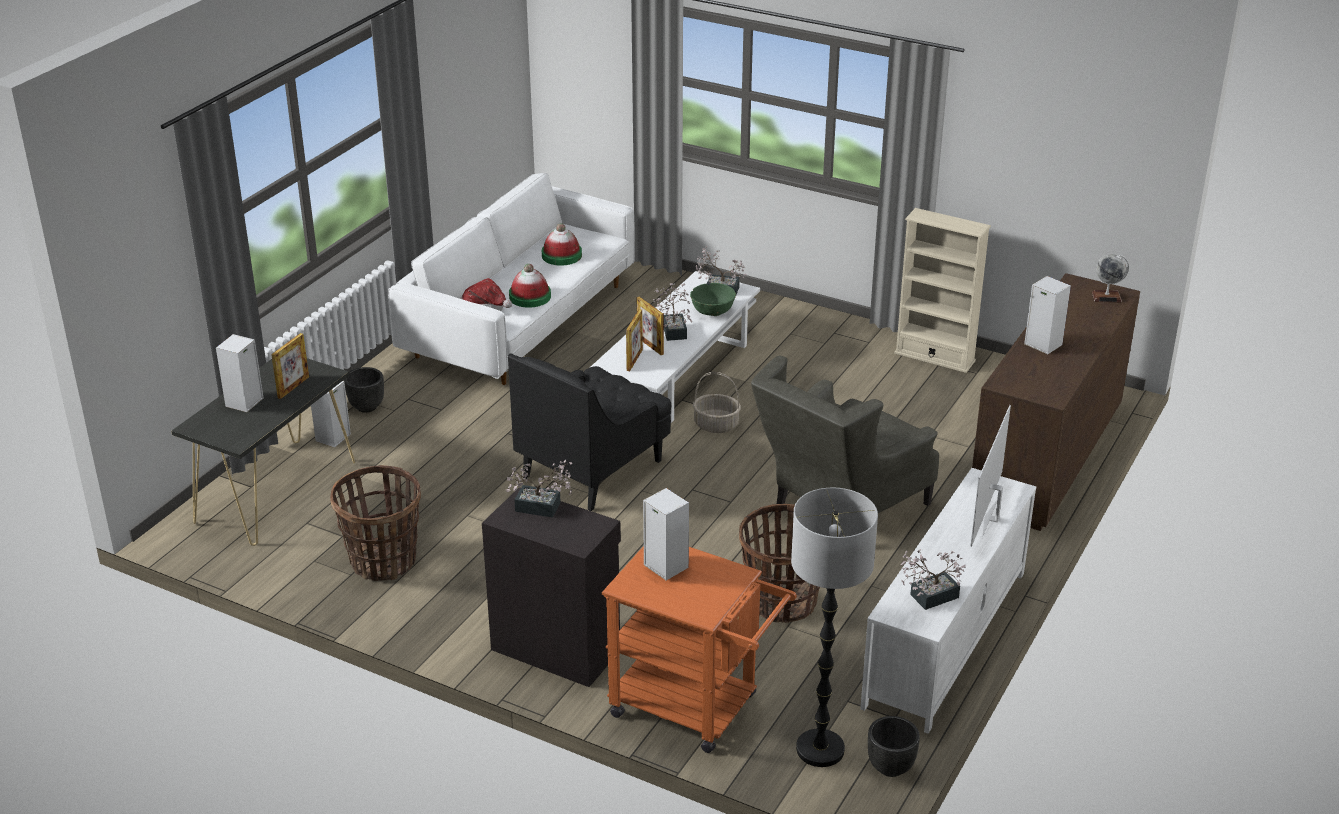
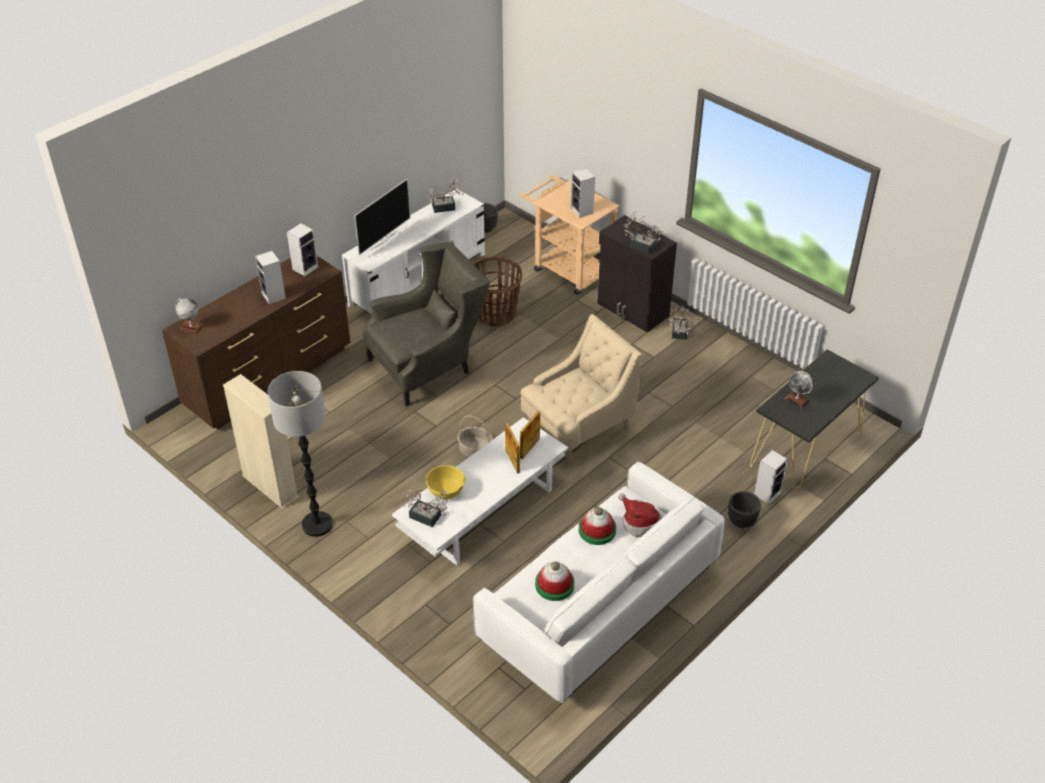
camera: 165 degrees left, 10 degrees up
(244, 403) = (831, 392): speaker -> speaker (305, 267)
(293, 387) = (797, 400): picture frame -> globe
(383, 561) = (729, 382): basket -> none
(593, 468) = (577, 428): black armchair -> beige armchair
(674, 329) = (486, 476): potted plant -> potted plant (679, 333)
(695, 708) = (567, 268): orange cart -> beige cart
(712, 311) = (446, 491): green bowl -> yellow bowl
(820, 750) = (514, 241): floor lamp -> floor lamp (317, 525)

